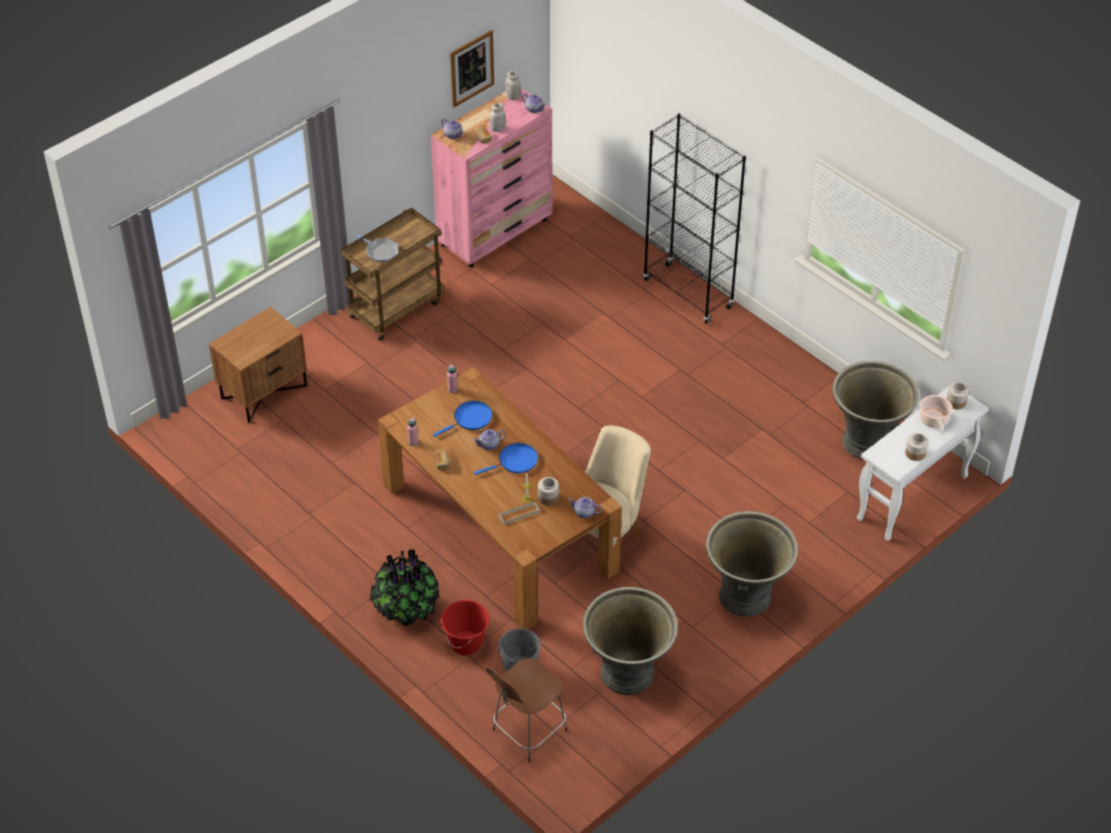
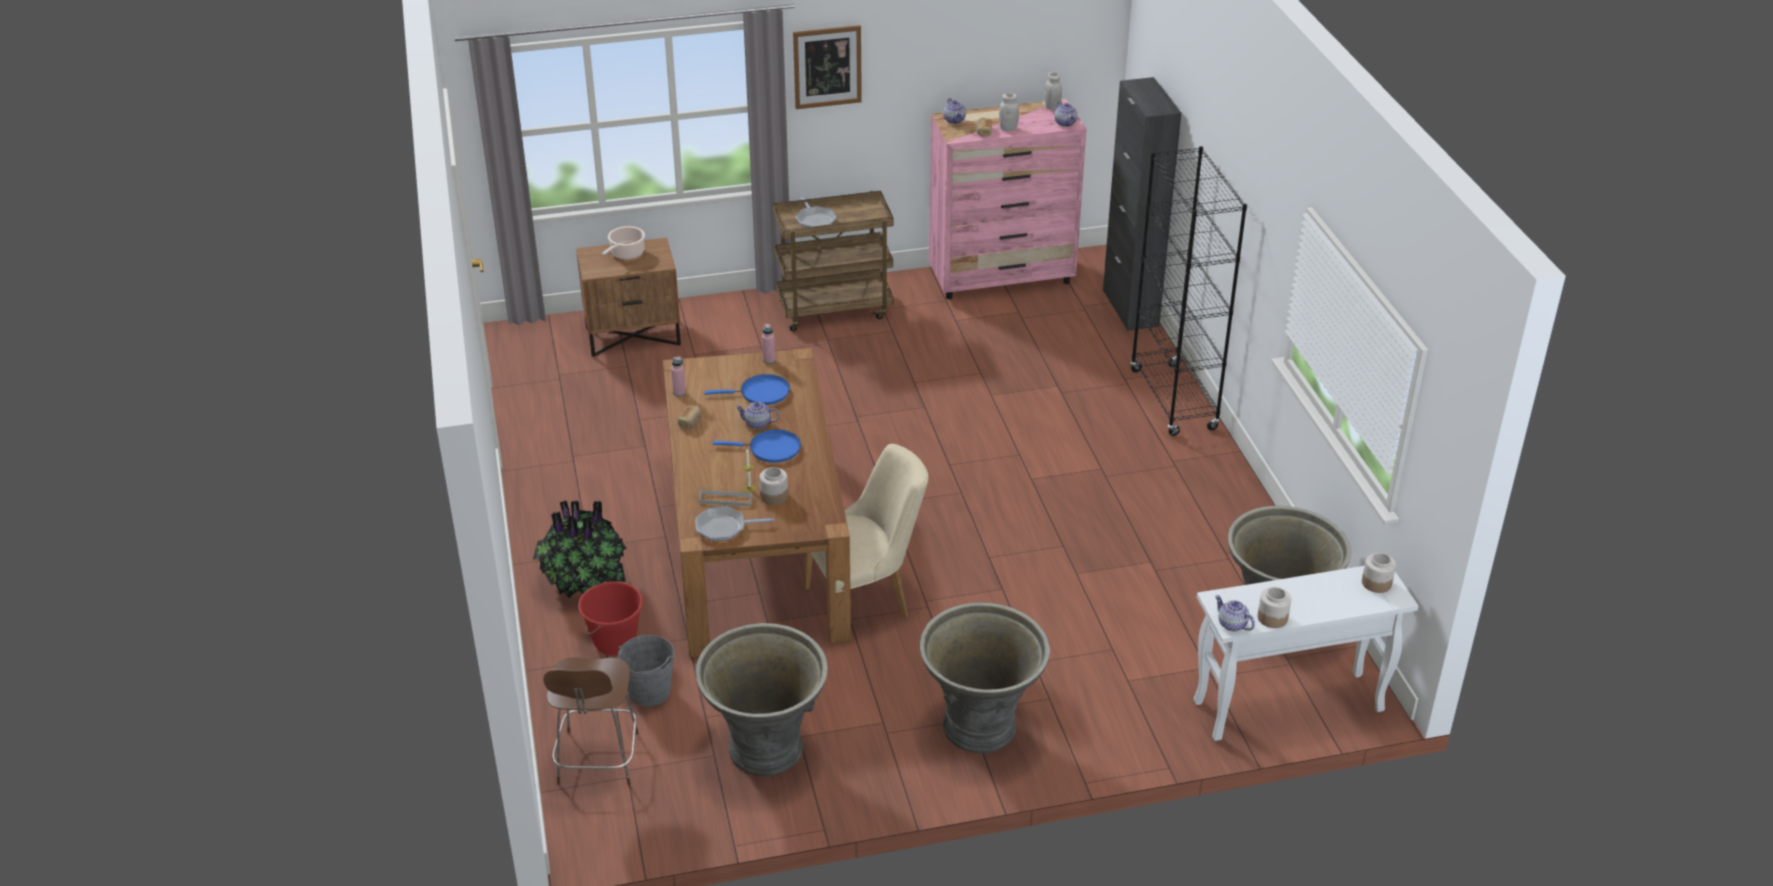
camera: 30 degrees right, 10 degrees down
(471, 68) = (1002, 50): picture -> picture (827, 66)
(527, 732) = (597, 761): brown chair -> brown chair turned 75 degrees counterclockwise
(536, 536) = (723, 528): none -> frying pan
(584, 513) = (800, 526): teapot -> teapot (1232, 624)
(605, 226) = (1130, 308): none -> black cabinet
(934, 420) = (1328, 592): cooking pot -> cooking pot (626, 254)

